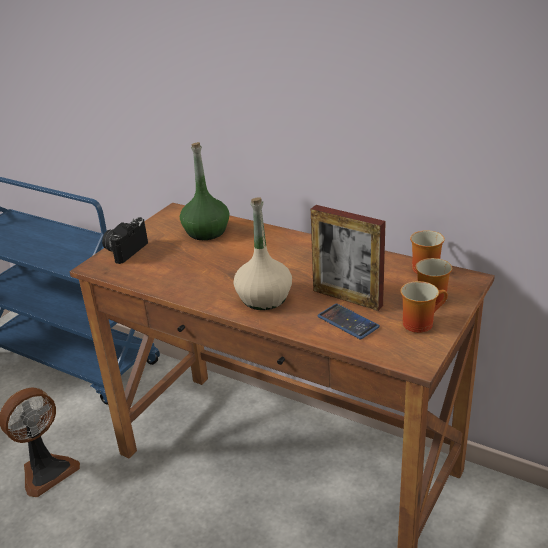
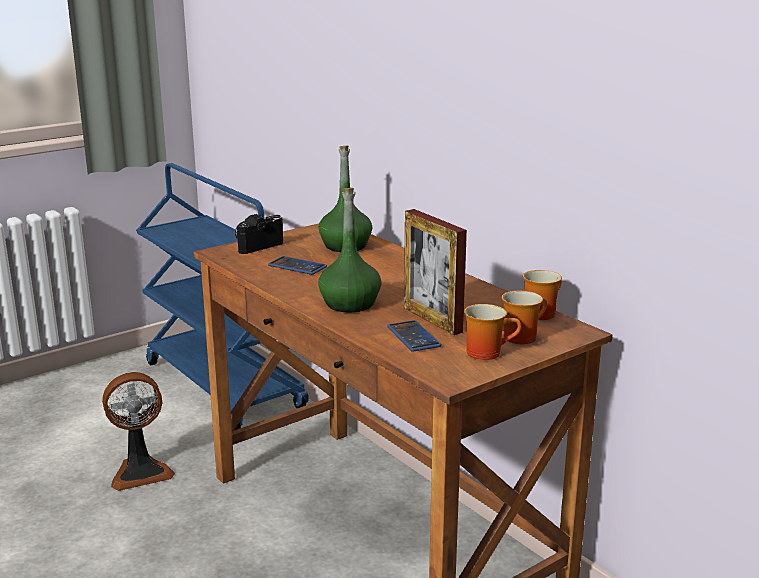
camera: 20 degrees right, 10 degrees down
(182, 266) = (297, 266): none -> phone
(263, 298) = (349, 303): beige bottle -> green bottle

